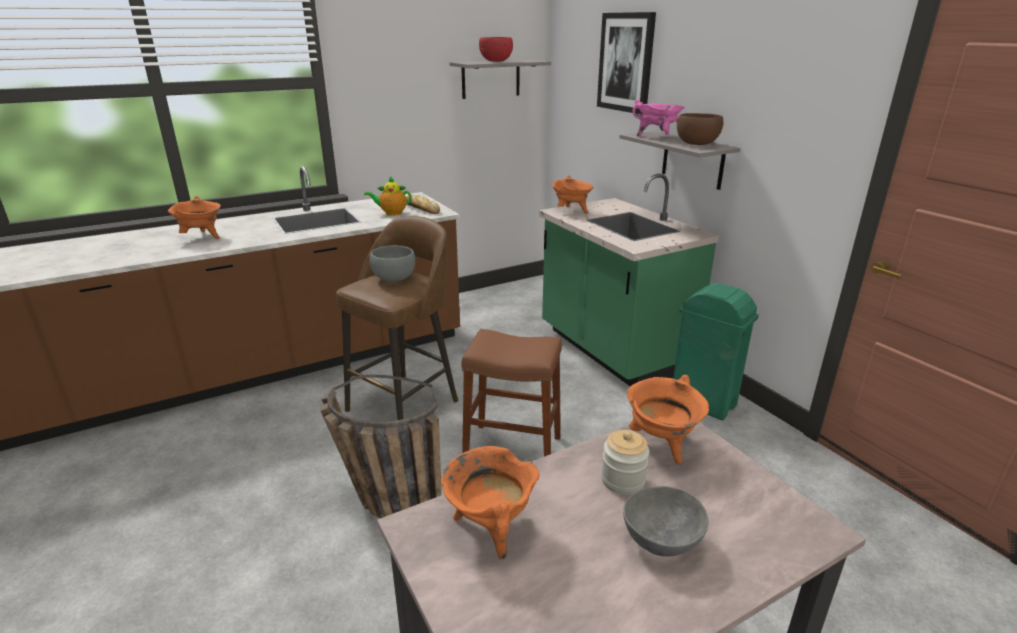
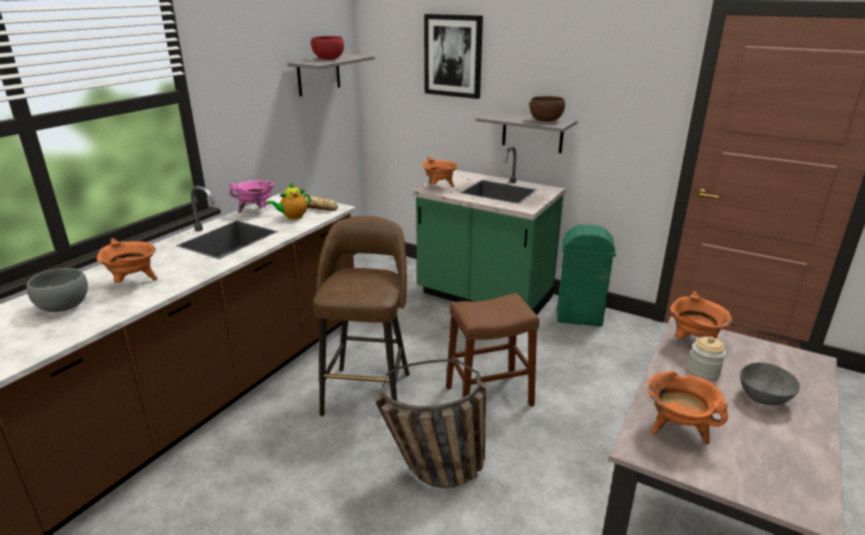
camera: 30 degrees left, 0 degrees up
(393, 278) = (357, 277): grey bowl -> grey bowl (63, 307)
(656, 137) = (507, 117): pink cooking pot -> pink cooking pot (256, 211)

